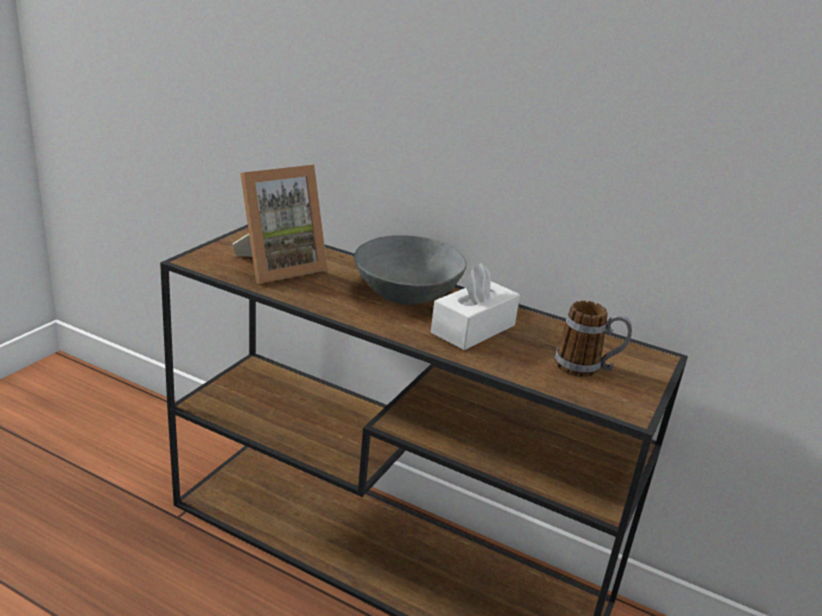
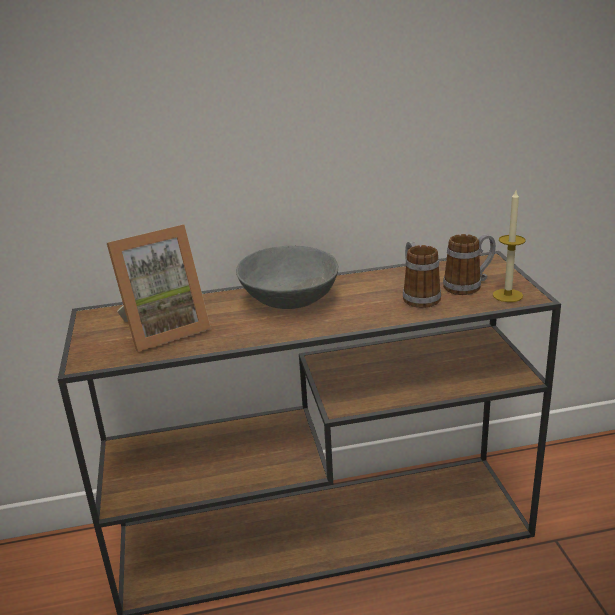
camera: 35 degrees left, 0 degrees up
(279, 266) = (163, 329): picture frame -> picture frame turned 45 degrees clockwise
(473, 329) = (370, 299): white tissue box -> none
(519, 350) = (418, 296): none -> mug
(609, 397) = (507, 295): none -> candle

